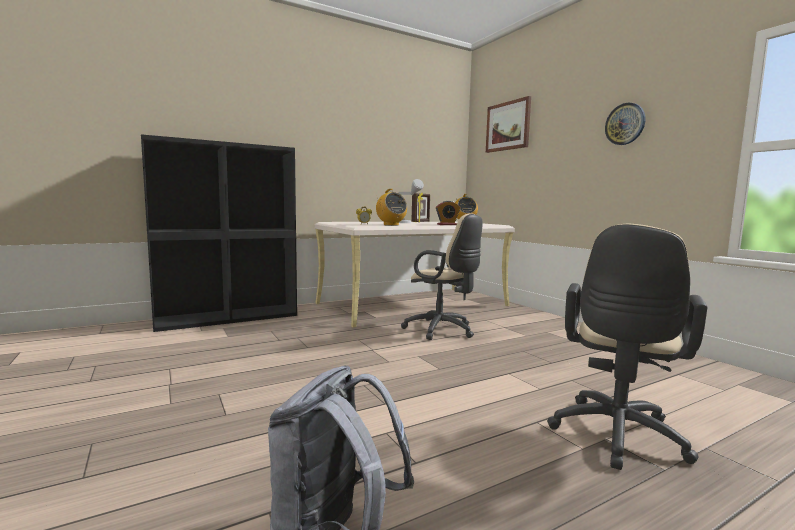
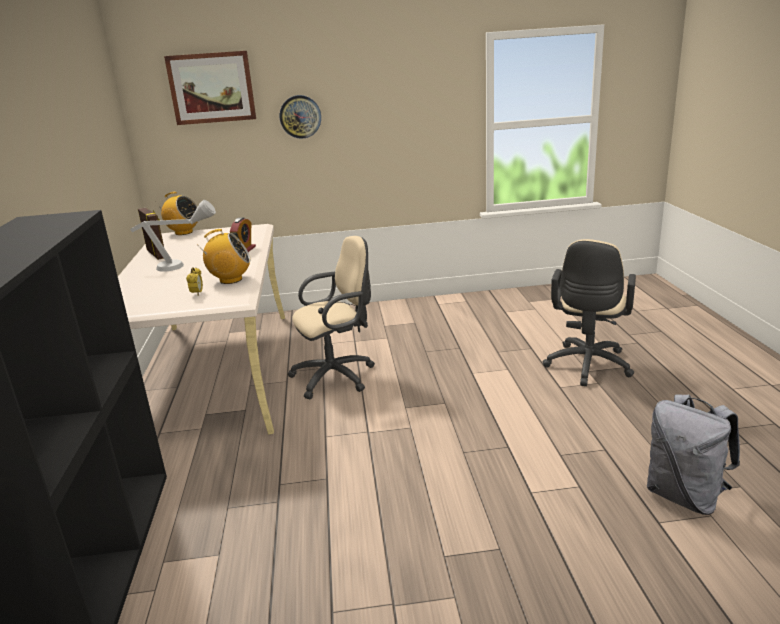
camera: 65 degrees left, 15 degrees up
(616, 437) = (587, 367): beige office chair -> beige office chair turned 60 degrees clockwise
(625, 124) = (385, 99): wall clock -> wall clock (300, 116)

